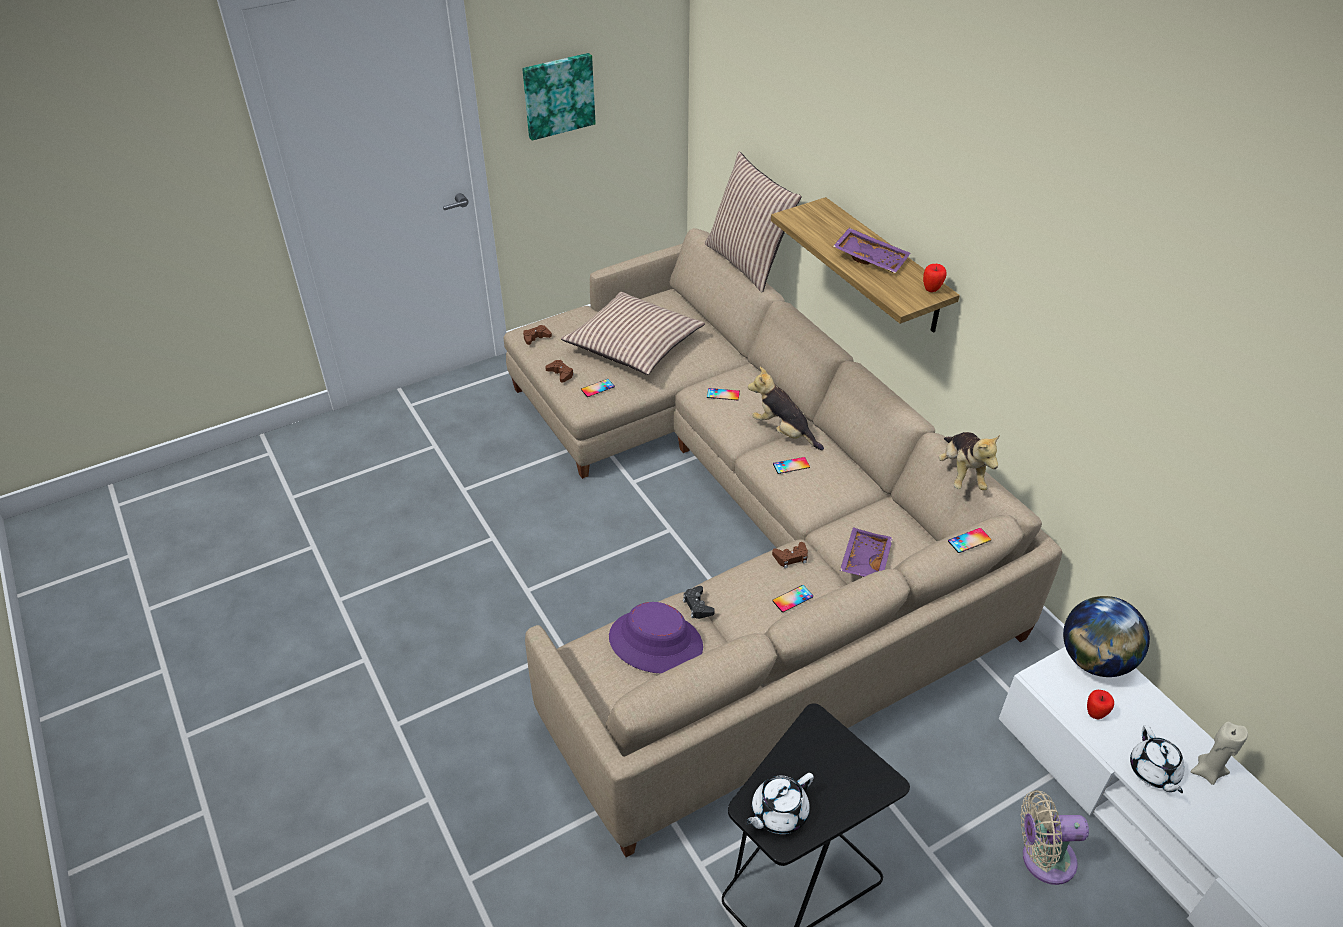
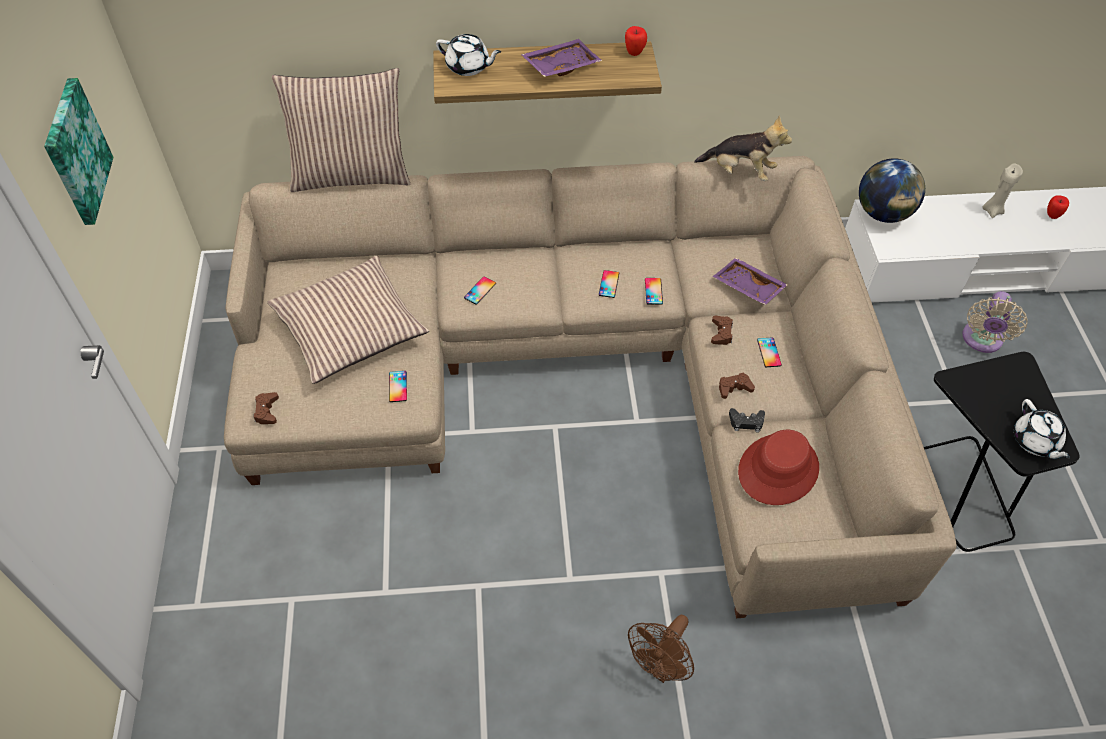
camera: 65 degrees left, 10 degrees up
(473, 676) = (660, 666): none -> brown fan
(560, 374) = (349, 411): brown game controller -> brown game controller (734, 388)
(656, 642) = (778, 469): purple hat -> red hat
(783, 432) = (559, 270): plush toy -> none
(969, 540) = (820, 202): phone -> phone (653, 291)
(1095, 713) = (928, 238): apple -> apple (1052, 215)
(1153, 772) = (984, 235): white teapot -> white teapot (468, 67)

